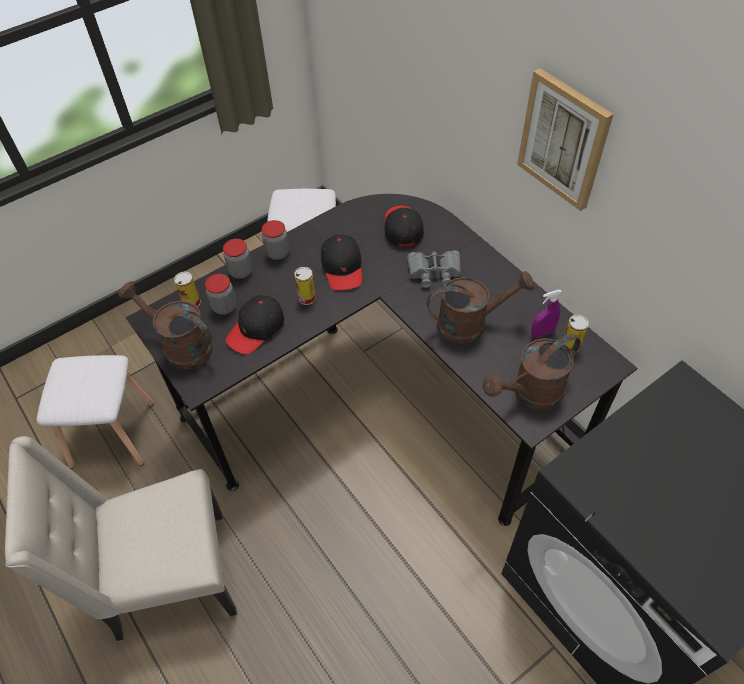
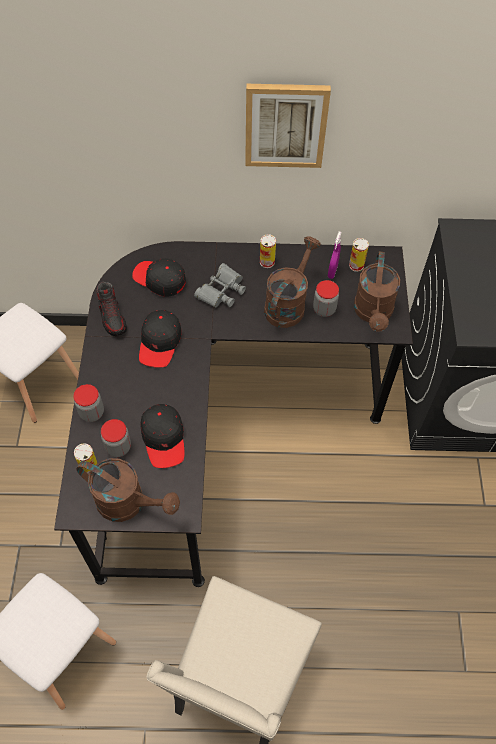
camera: 55 degrees left, 5 degrees up
(180, 346) = (129, 503): brown watering can -> brown watering can turned 135 degrees counterclockwise
(277, 253) = (98, 375): jar -> jar (324, 309)
(307, 298) = (166, 385): can -> can (267, 262)
(338, 225) = (112, 317): none -> shoe
(343, 268) = (160, 342): black cap -> black cap turned 75 degrees clockwise

